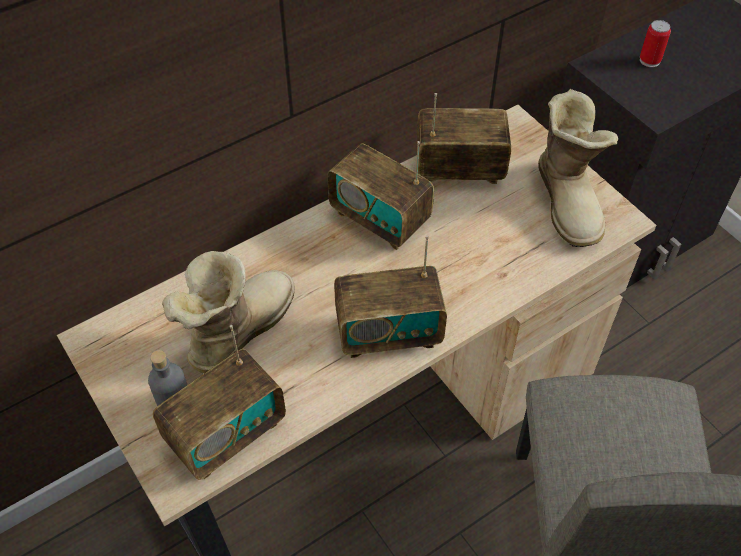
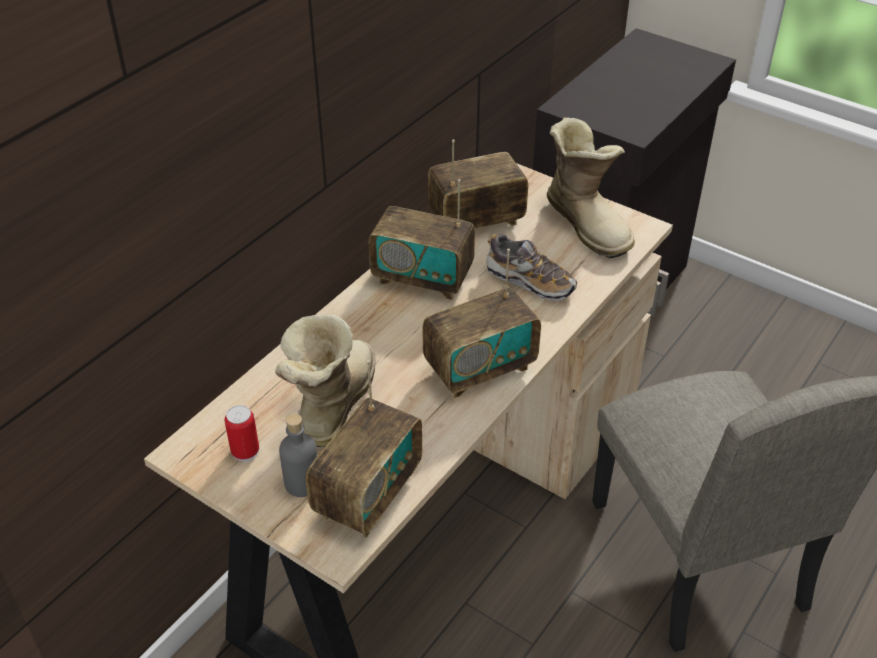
camera: 20 degrees left, 10 degrees down
(481, 250) = (530, 281): none -> shoe
(649, 60) = (607, 93): can -> can (245, 451)

